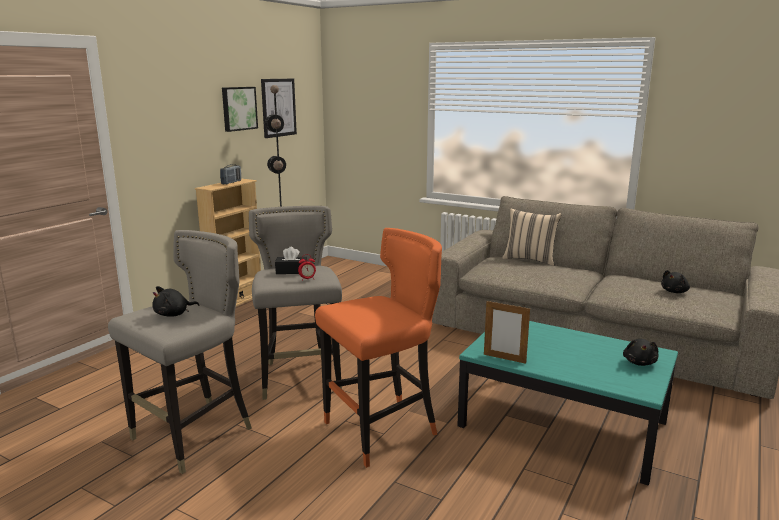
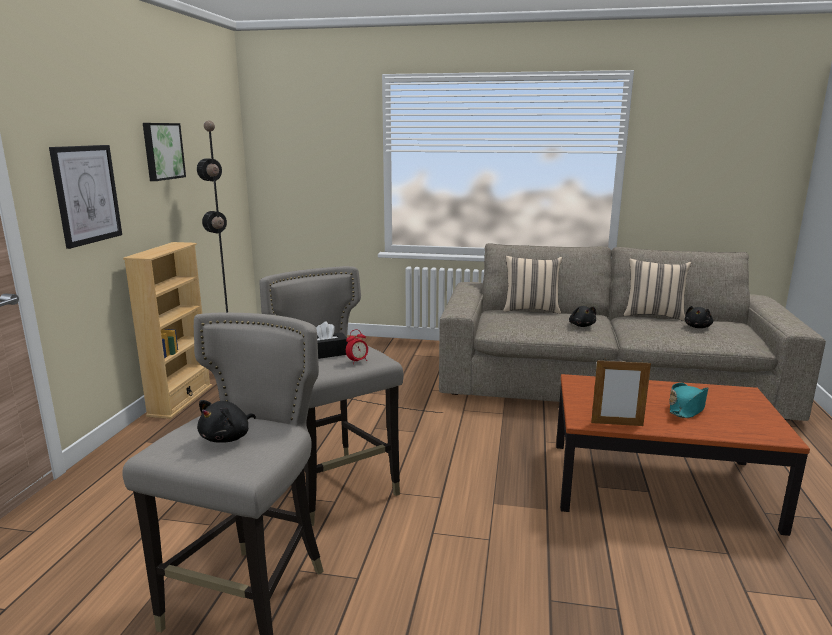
camera: 20 degrees left, 0 degrees up
(231, 182) = (167, 247): radio -> none
(278, 107) = (202, 151): picture -> picture (86, 194)
(382, 431) = (485, 536): orange stool -> none
(563, 424) = (658, 484): turquoise coffee table -> brown coffee table
(583, 357) = (687, 408): none -> turquoise hat
(639, 362) = (741, 405): black plush toy -> black plush toy (581, 325)
(644, 277) = (653, 315): none -> beige pillow

